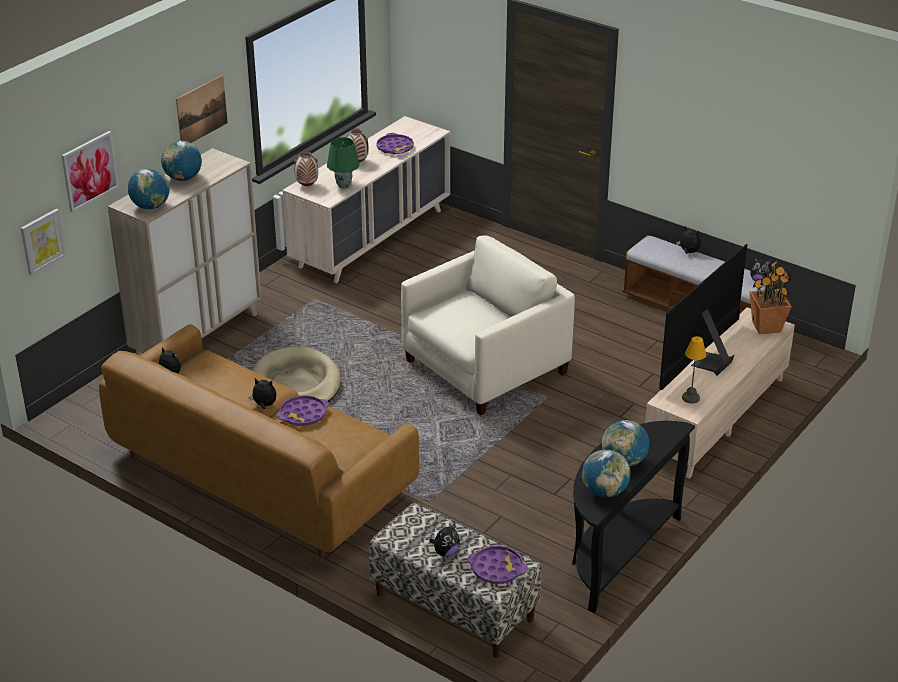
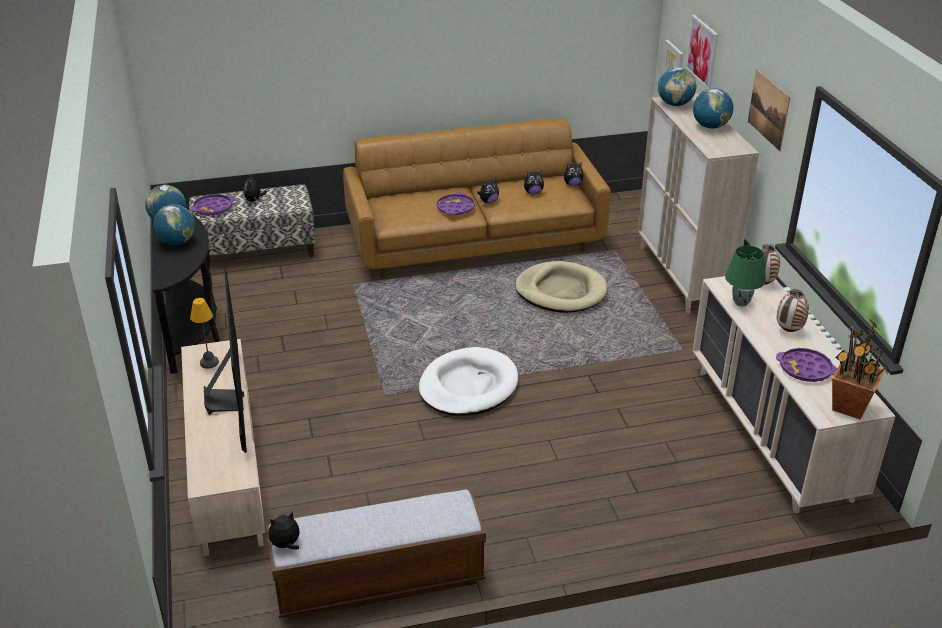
camera: 130 degrees right, 0 degrees up
(485, 367) = (468, 386): beige armchair -> white dog bed
(688, 252) = (407, 531): plush toy -> plush toy (533, 192)
(766, 326) = (213, 475): potted plant -> potted plant (850, 407)

